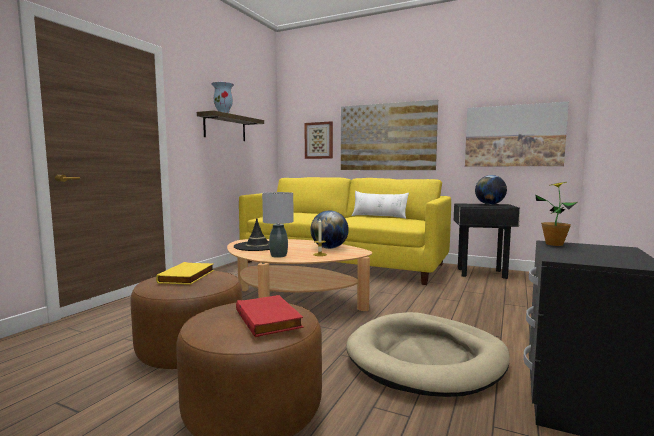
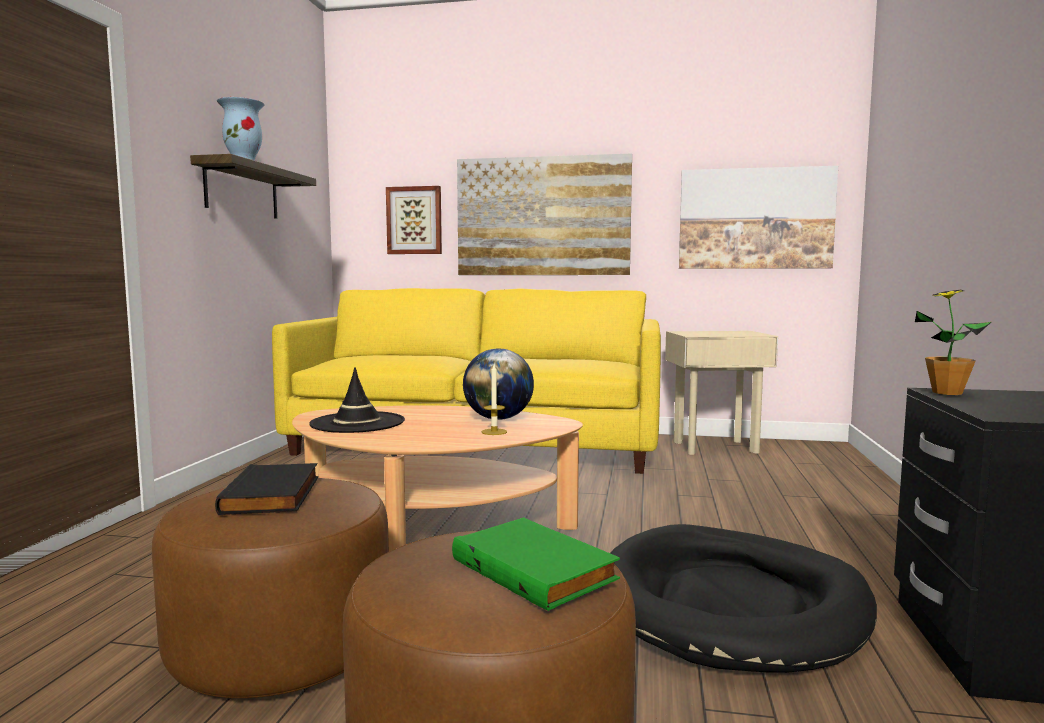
camera: 15 degrees left, 0 degrees up
(188, 277) = (274, 495): yellow book -> black book
(270, 319) = (537, 569): red book -> green book
(278, 256) = (418, 439): grey table lamp -> none
(379, 217) = (544, 358): white pillow -> none
(426, 358) = (730, 604): beige dog bed -> black dog bed
(481, 273) = (715, 447): black side table -> beige side table
(489, 204) = (724, 332): globe -> none

